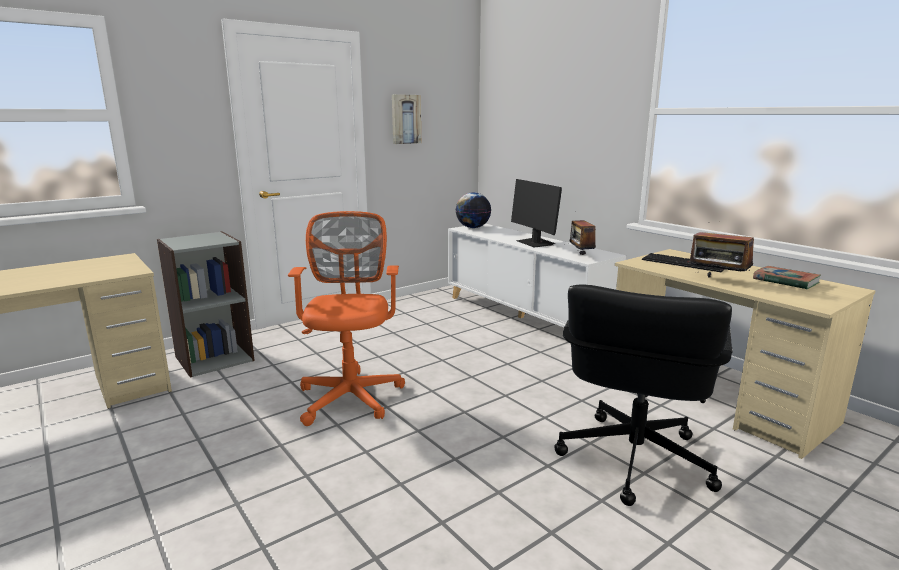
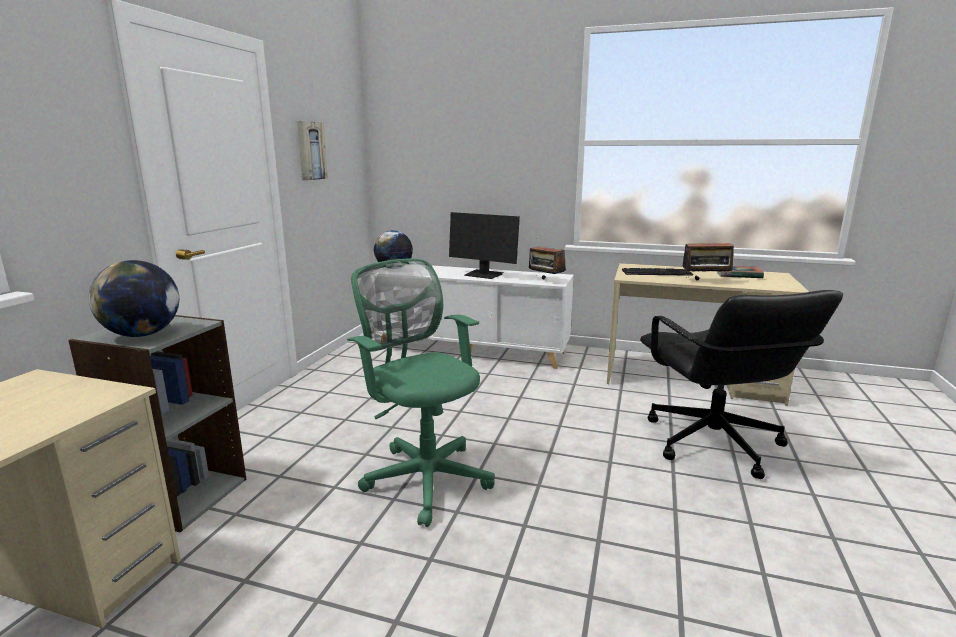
camera: 35 degrees left, 0 degrees up
(188, 242) = (142, 334): none -> globe
(351, 395) = (424, 476): orange office chair -> green office chair

